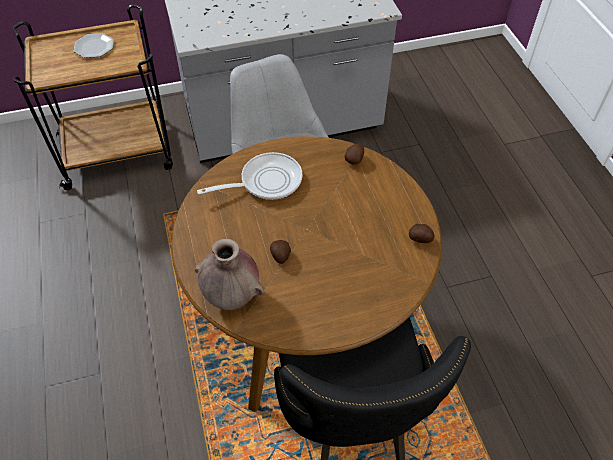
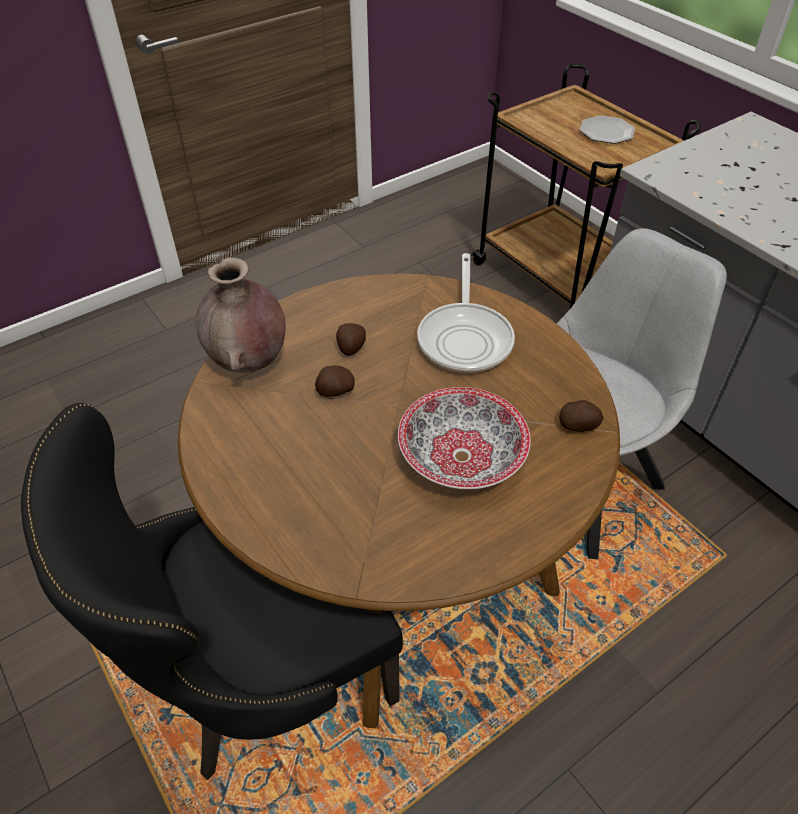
camera: 70 degrees right, 5 degrees down
(265, 181) = (465, 337): frying pan -> frying pan turned 45 degrees clockwise
(355, 213) = (461, 456): none -> bowl
(420, 239) = (450, 562): potato -> potato (350, 348)

